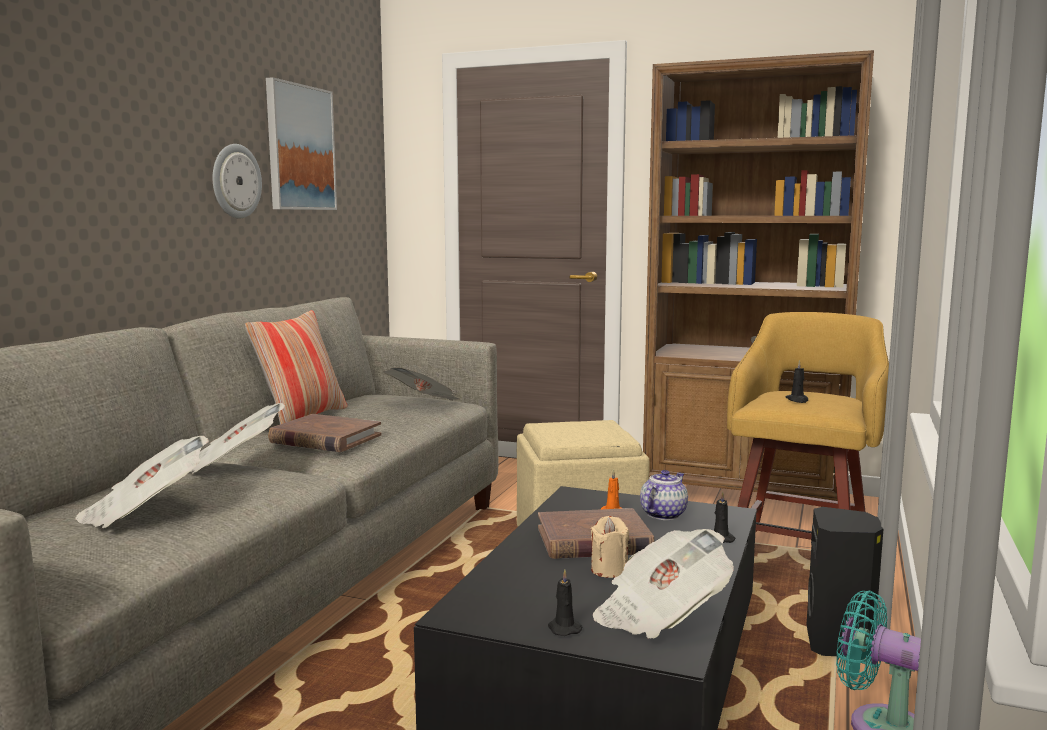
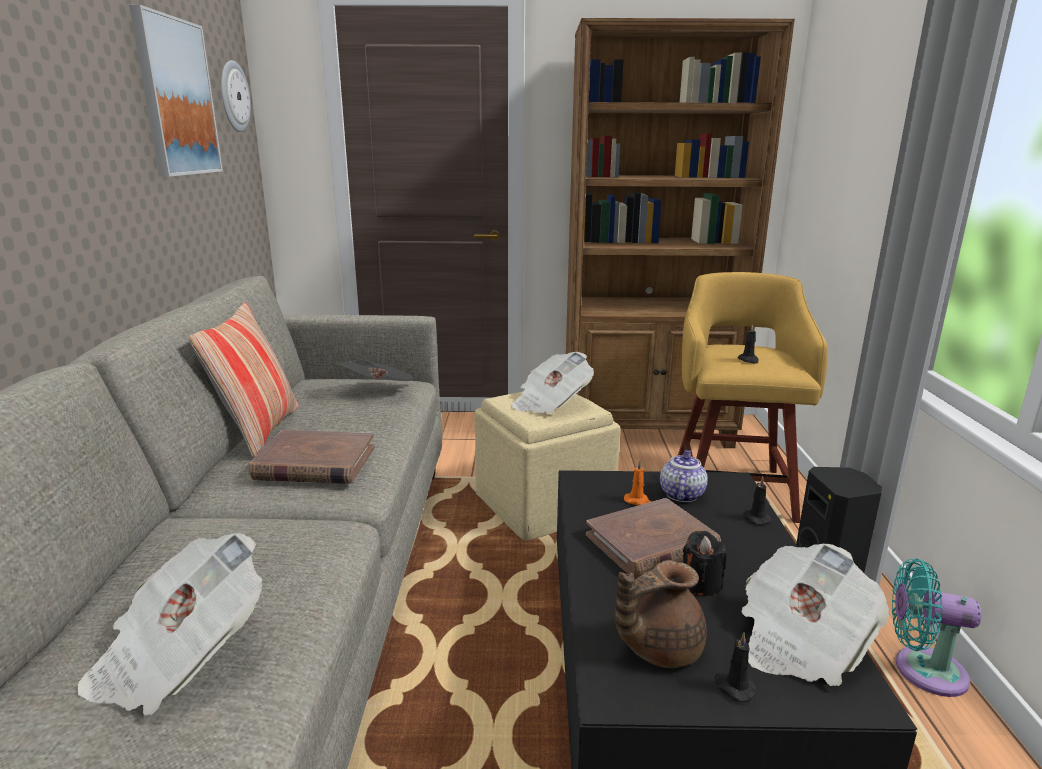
camera: 20 degrees left, 10 degrees up
(231, 465) = (235, 531): newspaper -> newspaper (550, 403)
(235, 181) = (115, 144): wall clock -> wall clock (233, 96)
(524, 598) = (658, 647): none -> brown teapot
(609, 570) = (701, 584): beige candle -> black candle

